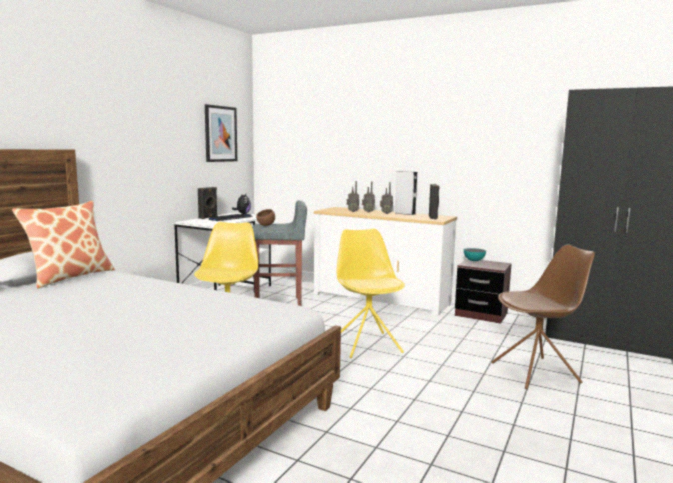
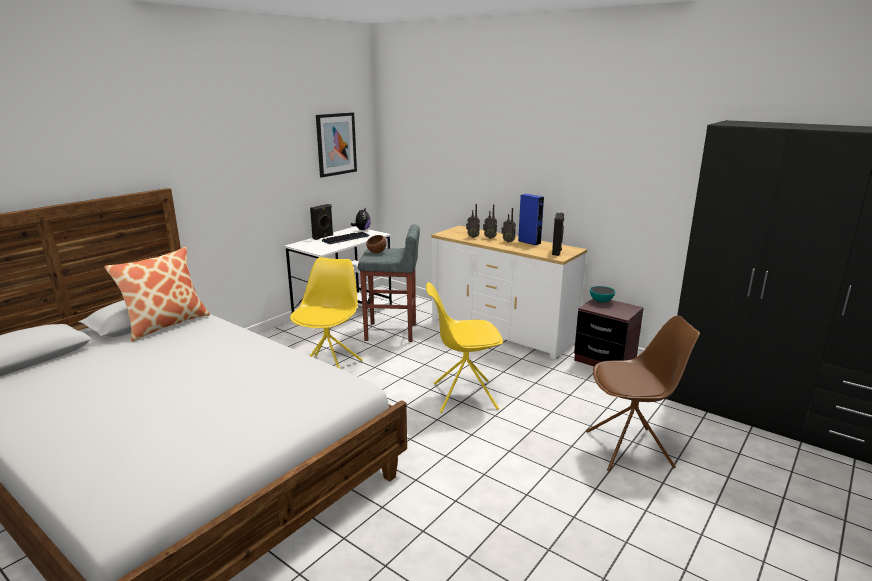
camera: 10 degrees right, 10 degrees up
(367, 344) = (463, 396): yellow chair -> yellow chair turned 90 degrees counterclockwise
(404, 213) = (529, 242): grey speaker -> blue speaker

